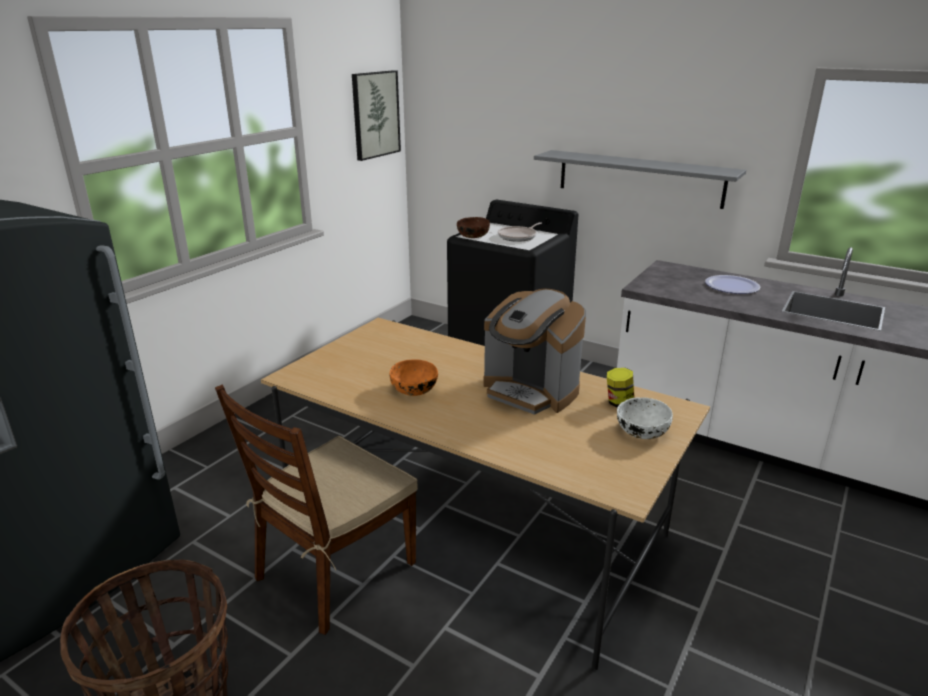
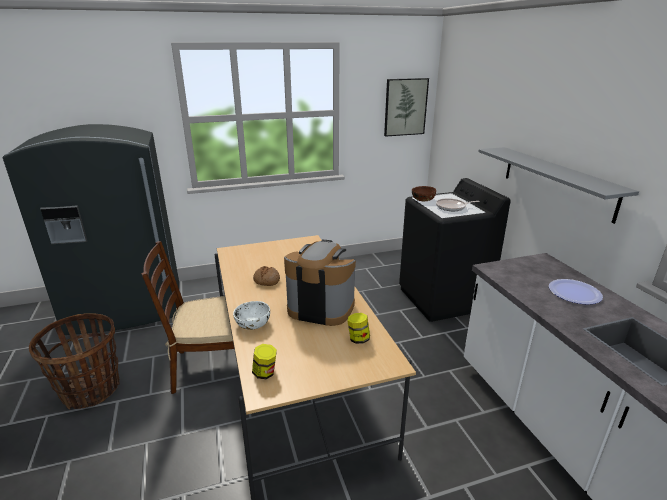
camera: 40 degrees right, 0 degrees up
(414, 390) = (266, 280): orange bowl -> bread
(530, 391) = (320, 308): coffee machine -> coffee machine turned 120 degrees clockwise
(595, 476) = (265, 373): none -> jar
(641, 431) = (339, 363): white bowl -> white bowl (252, 323)

